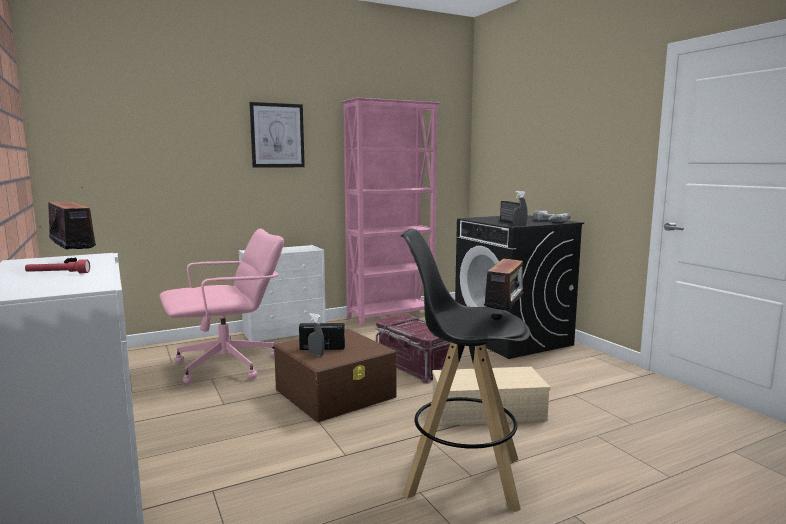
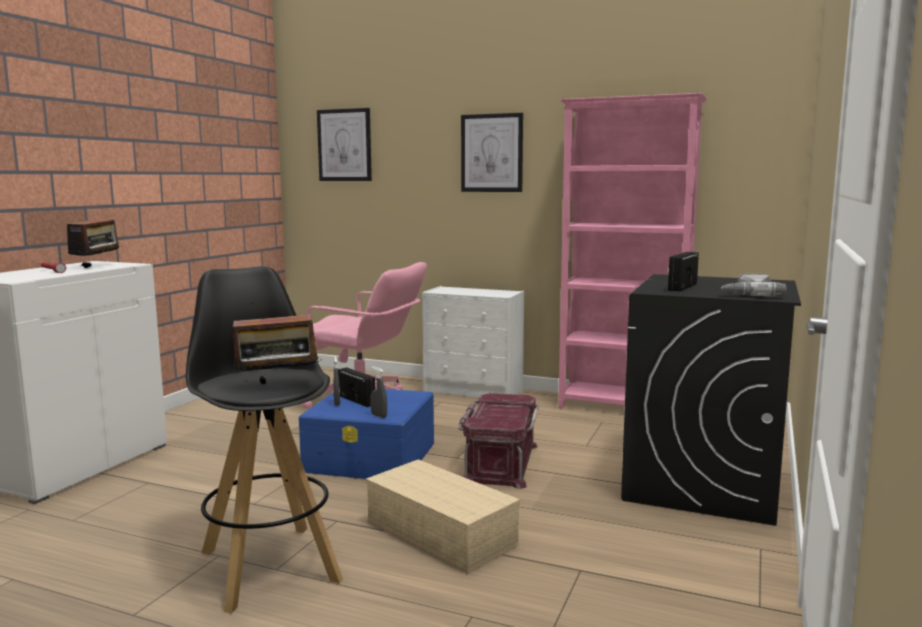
camera: 50 degrees right, 0 degrees up
(120, 121) = (344, 145): none -> picture
(336, 393) = (371, 457): brown storage box -> blue storage box
(519, 225) = (657, 292): grey spray bottle -> grey spray bottle (379, 416)

